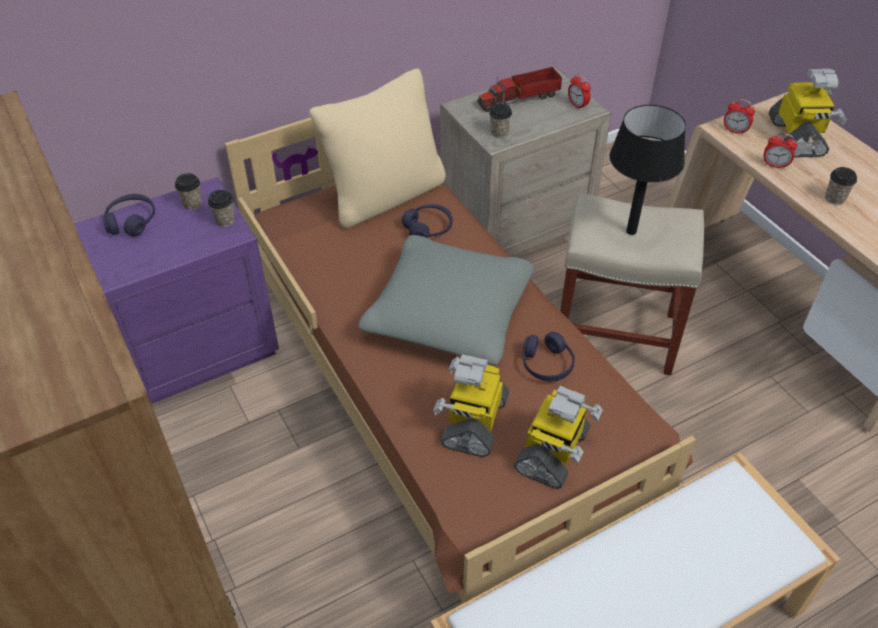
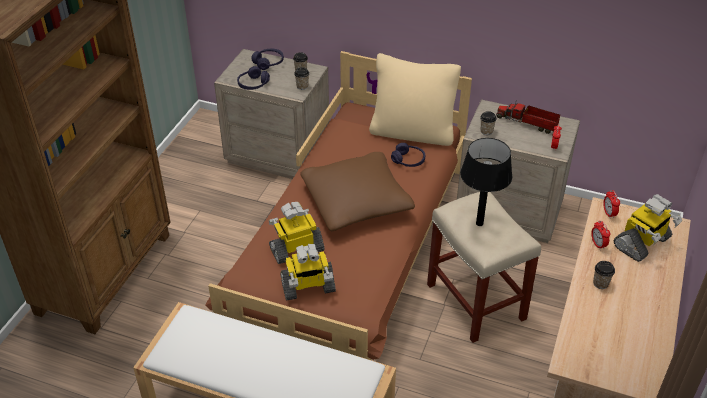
camera: 50 degrees right, 5 degrees down
(194, 348) = (278, 154): purple nightstand -> beige nightstand
(449, 314) = (356, 202): grey pillow -> brown pillow
(547, 364) = (363, 255): purple headphones -> purple headphones (253, 84)

